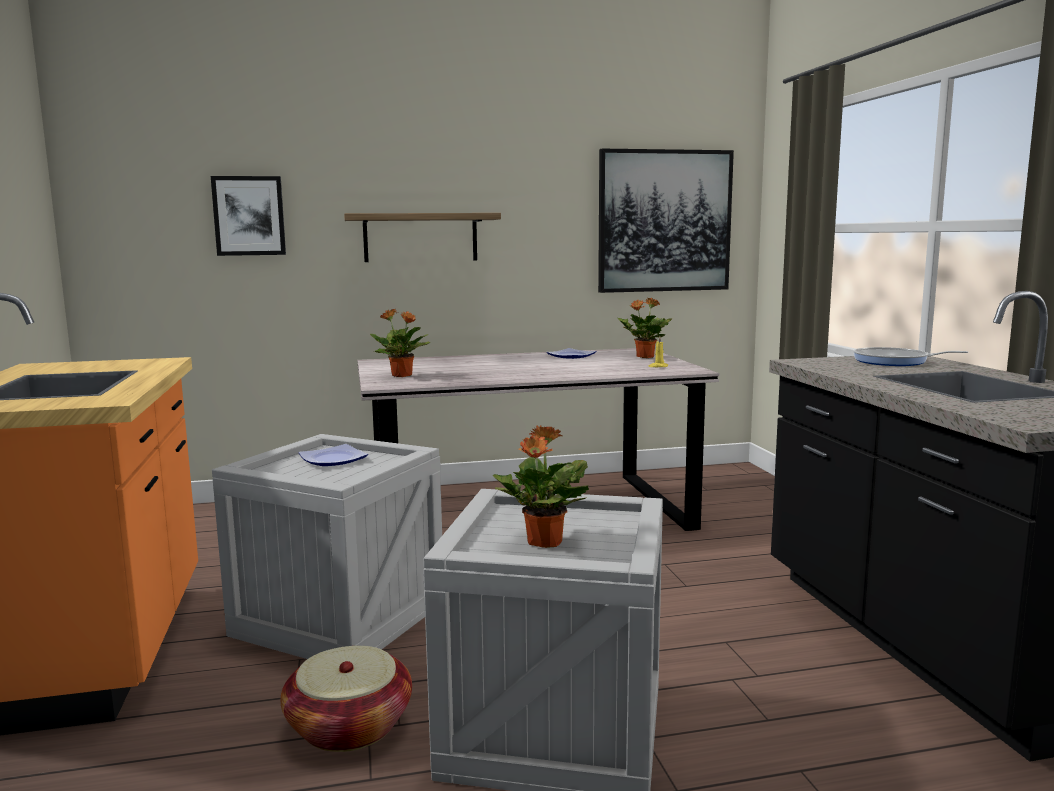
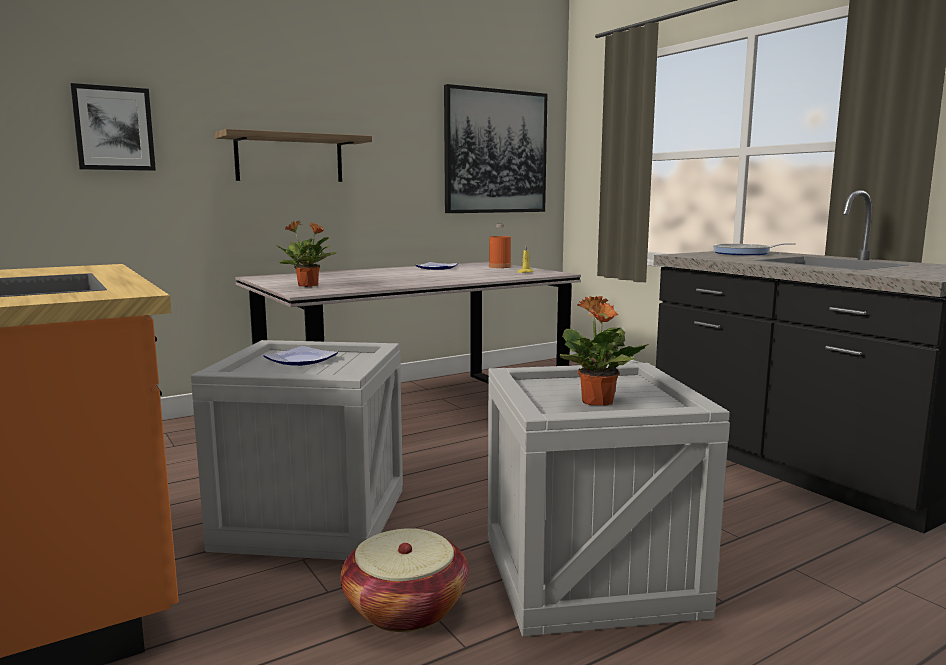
camera: 20 degrees left, 0 degrees up
(644, 357) = (499, 267): potted plant -> orange bottle

